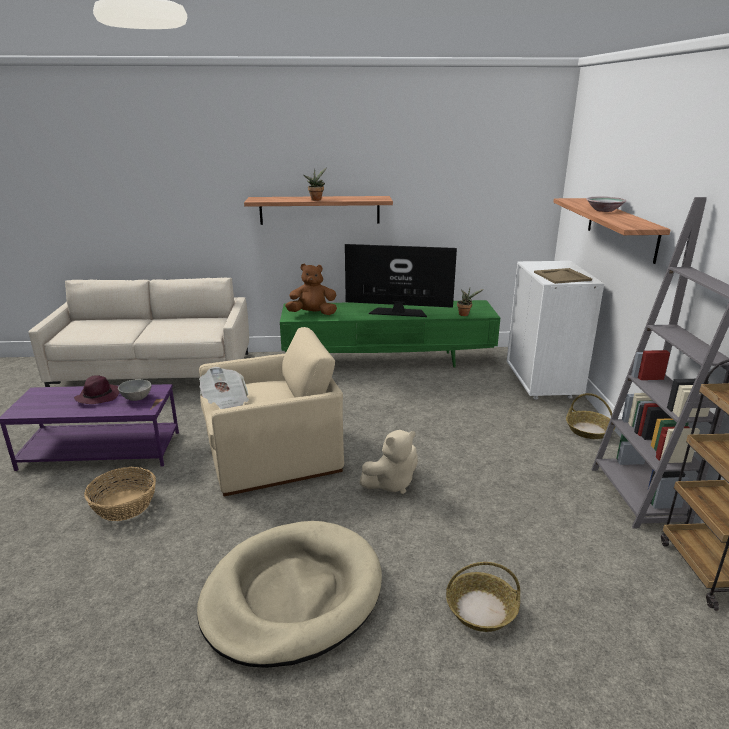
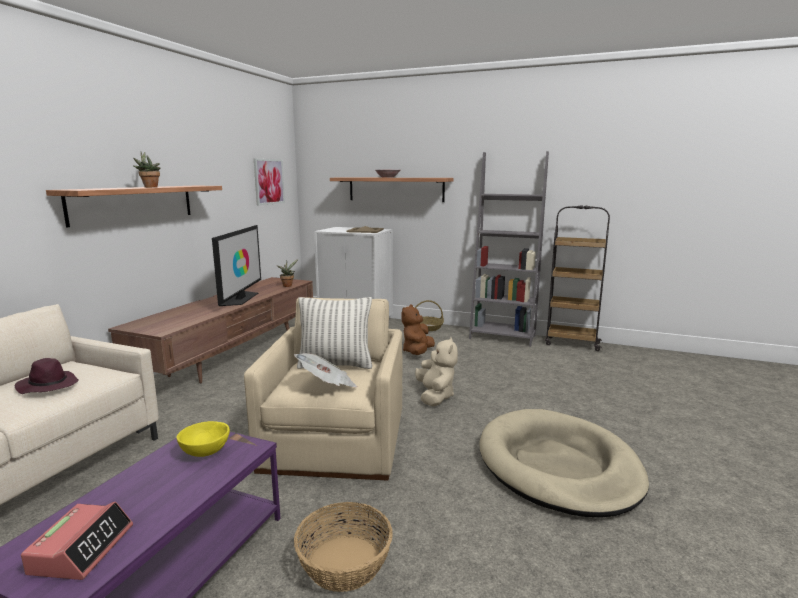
camera: 65 degrees left, 10 degrees down
(44, 403) = (82, 549): none -> alarm clock
(98, 396) = (145, 485): purple hat -> purple hat (48, 386)
(137, 398) = (205, 452): grey bowl -> yellow bowl
(271, 393) = (335, 365): none -> pillow
(312, 314) = (173, 322): brown plush toy -> brown plush toy (417, 352)
(387, 360) = (232, 354): green tv stand -> brown tv stand
(398, 312) = (241, 298): television -> television turned 150 degrees clockwise
(480, 609) = (589, 401): basket -> none
(505, 193) = (269, 181): none -> picture

